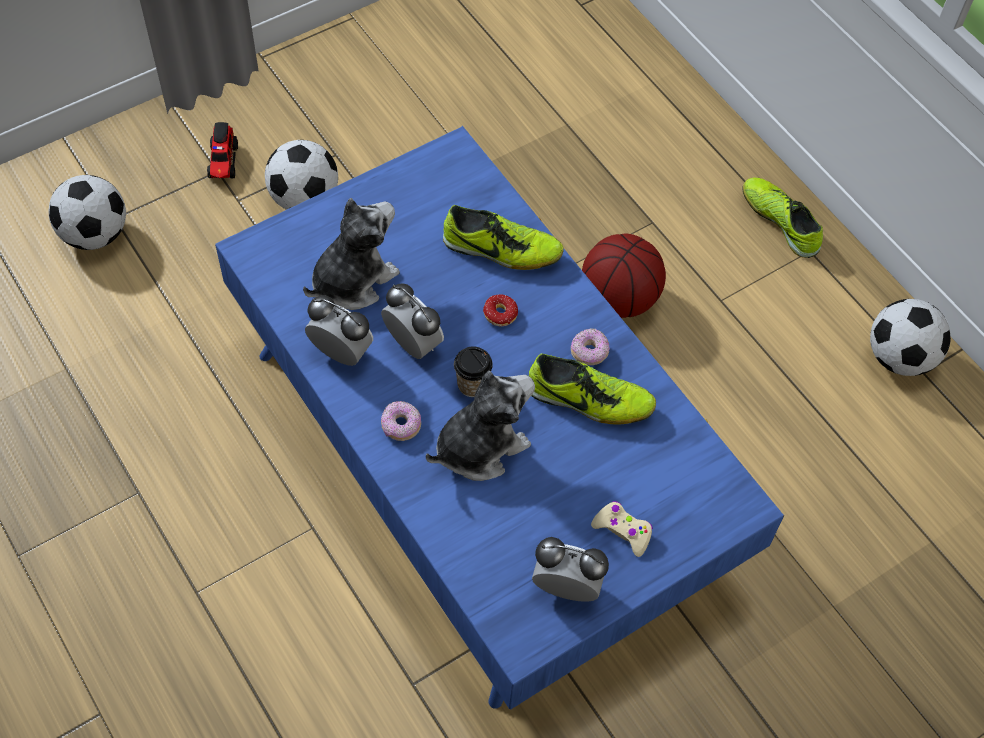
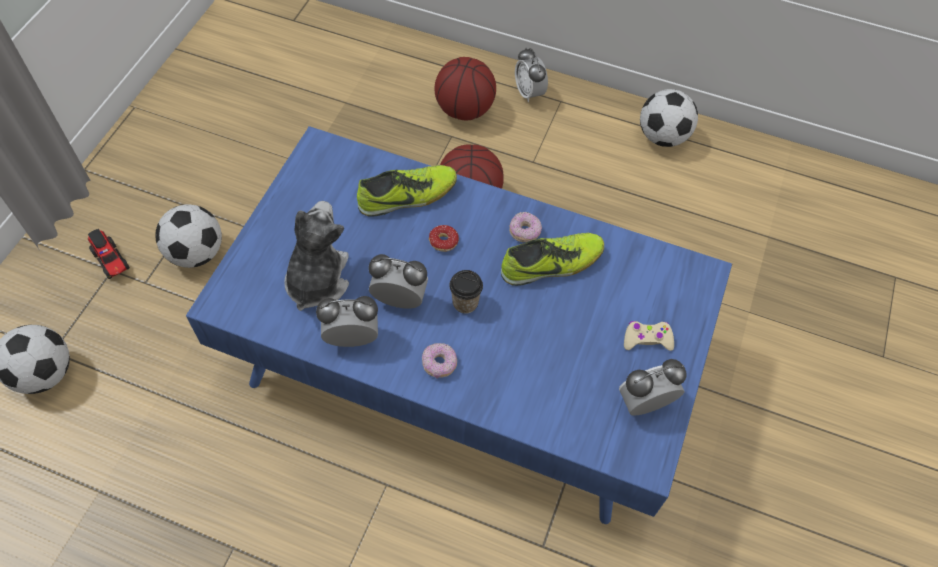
camera: 35 degrees left, 0 degrees up
(480, 446) = (506, 343): plush toy -> none
(690, 200) = (464, 109): none -> basketball
(780, 222) = (529, 93): shoe -> alarm clock

